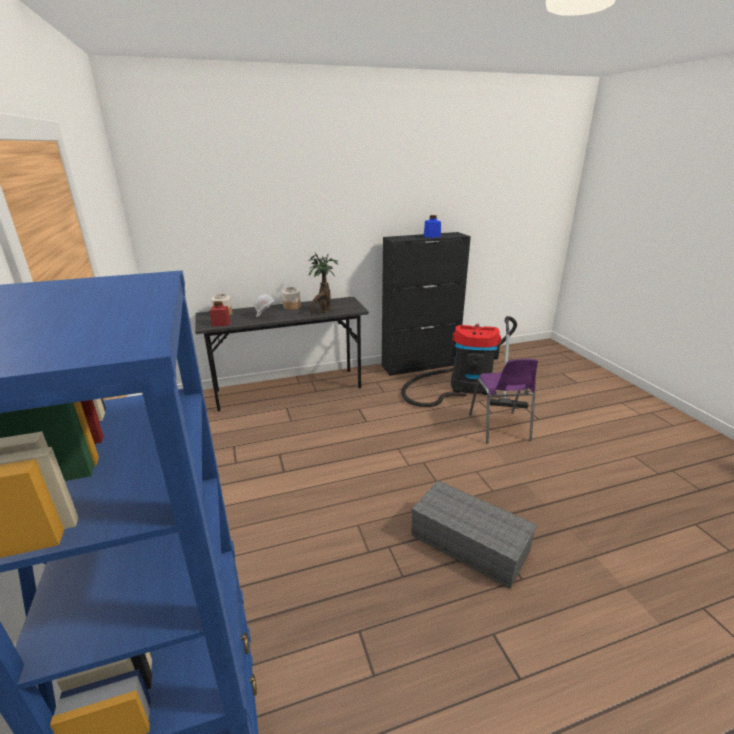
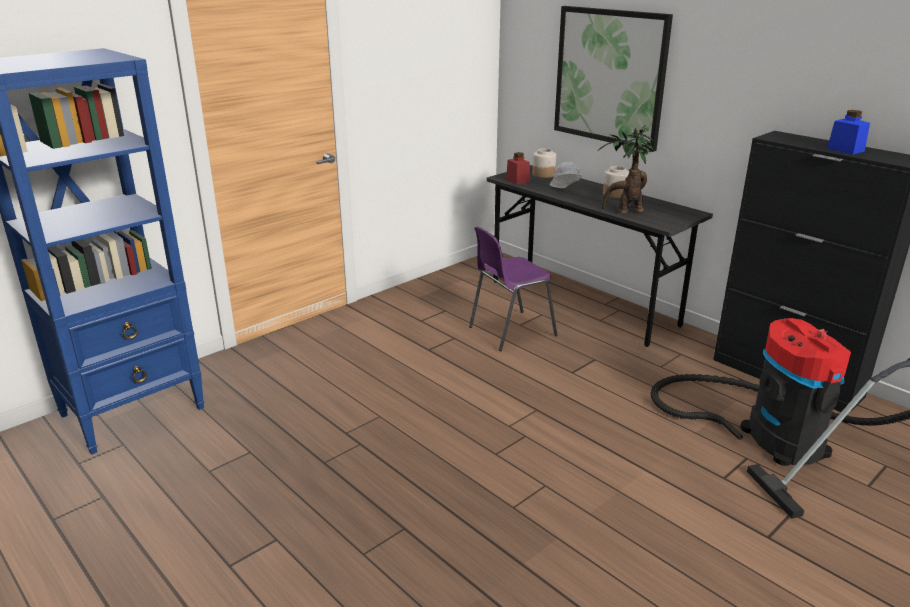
camera: 65 degrees right, 0 degrees up
(256, 227) = (610, 77): none -> picture
(467, 543) = (398, 499): grey storage box -> none
(499, 428) = (684, 493): purple chair -> purple chair (510, 331)

